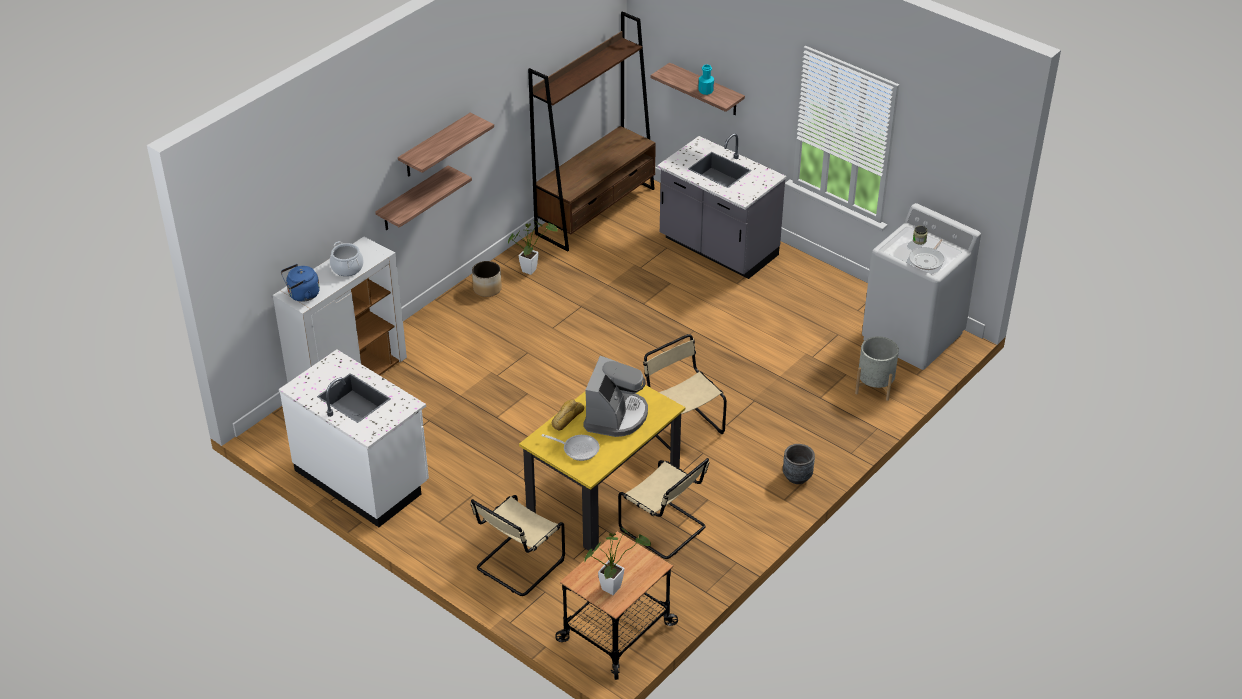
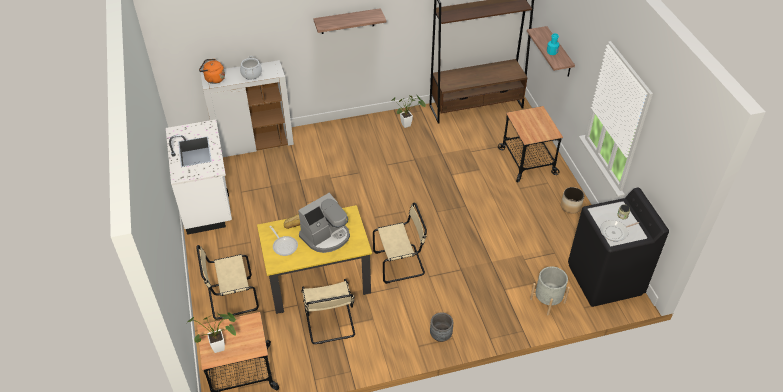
camera: 35 degrees right, 5 degrees up
(302, 295) = (213, 79): blue kettle -> orange kettle
(413, 199) = (325, 50): shelf -> none
(487, 289) = (373, 125): planter -> planter (570, 206)
(681, 427) = (401, 263): beige chair -> beige chair turned 75 degrees clockwise
(717, 249) = (528, 161): grey counter -> cart
(913, 336) = (605, 280): white washing machine -> black washing machine

